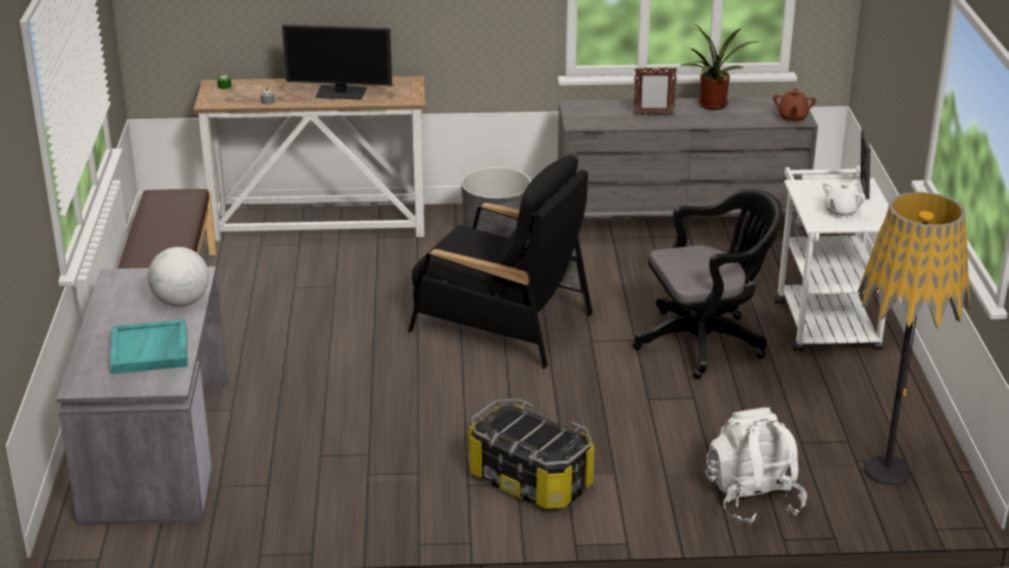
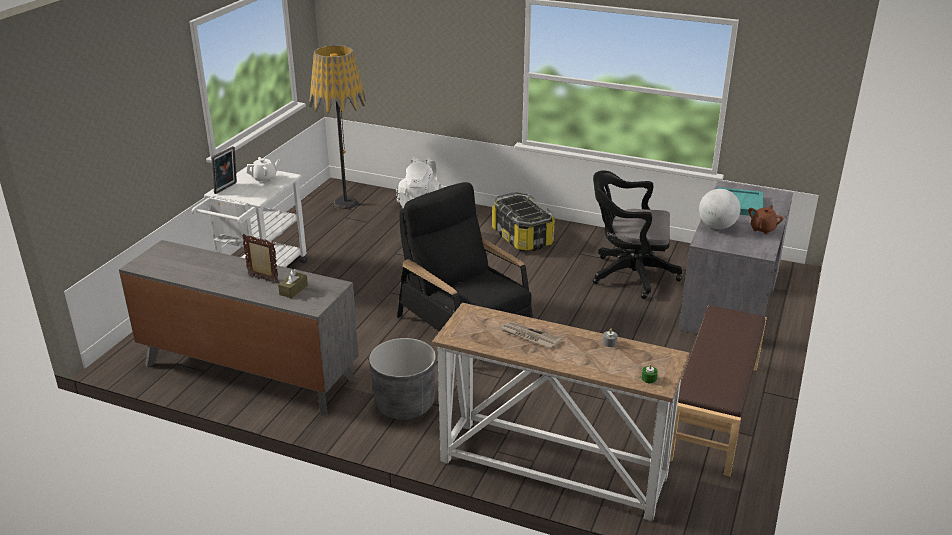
camera: 155 degrees left, 0 degrees up
(341, 92) = (530, 337): monitor -> newspaper
(611, 113) = (293, 290): none -> brown tissue box
(706, 342) = (348, 280): black office chair -> black office chair (628, 274)
(712, 106) = (204, 276): potted plant -> none
(792, 118) = (166, 250): brown teapot -> brown teapot (763, 229)

